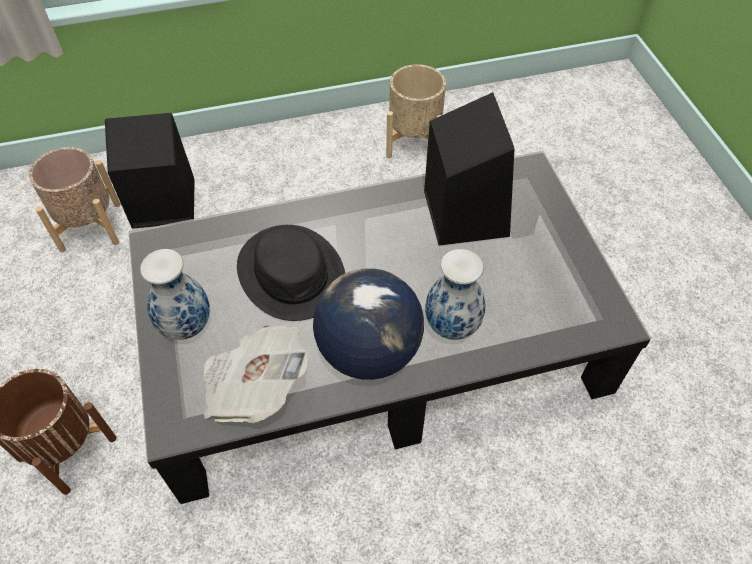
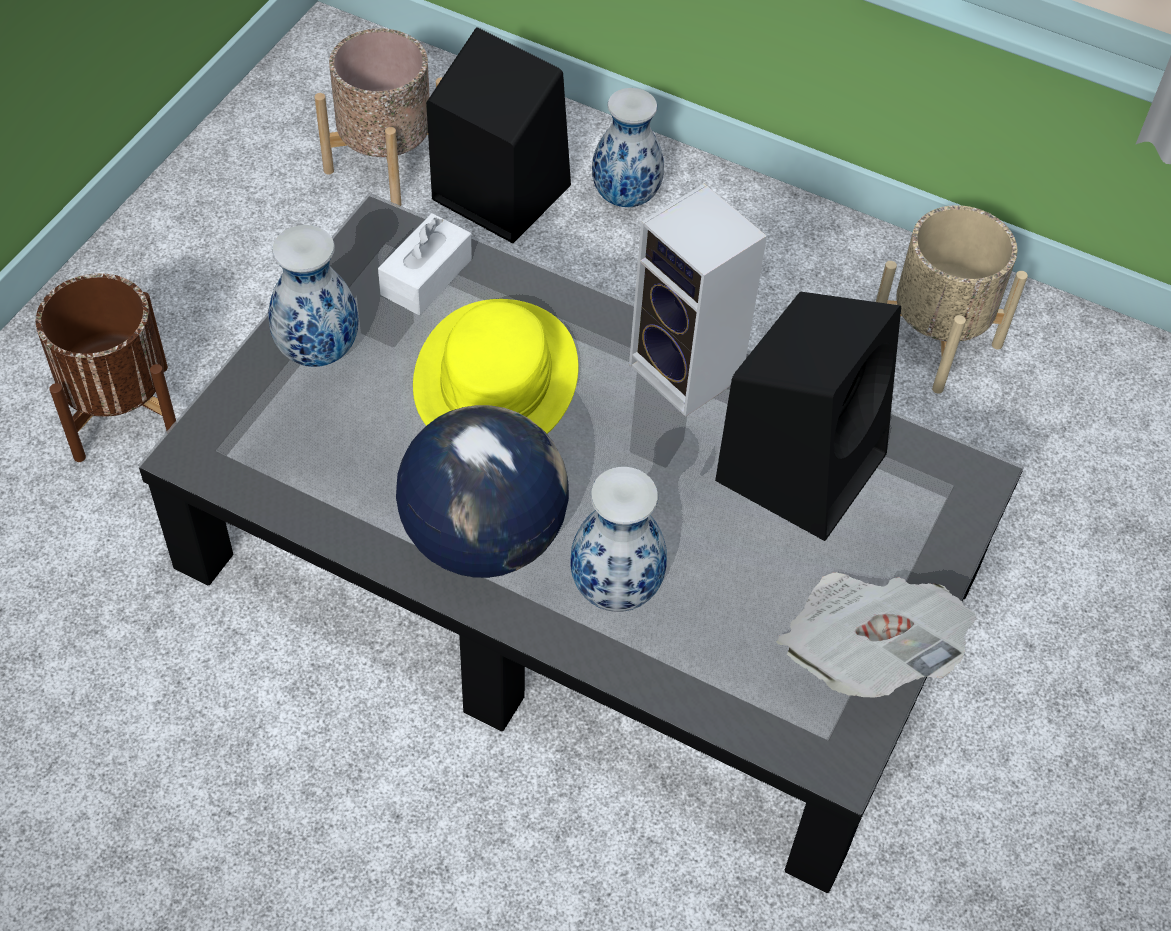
camera: 40 degrees right, 0 degrees up
(204, 251) = (426, 277): none -> white tissue box
(225, 167) = (626, 196): none -> vase
(254, 387) = (318, 475): newspaper -> newspaper (865, 652)
(291, 273) = (497, 378): black hat -> yellow hat
(375, 207) = (690, 372): none -> speaker

